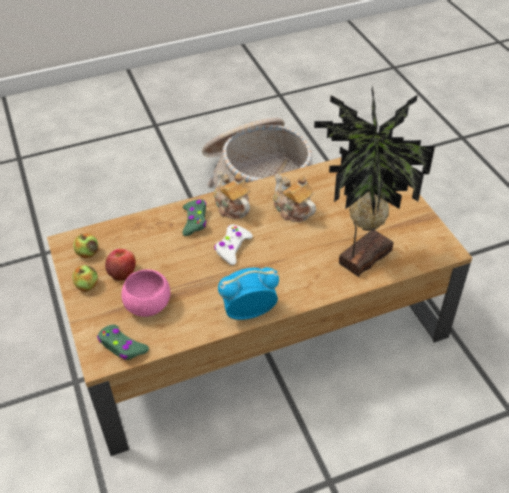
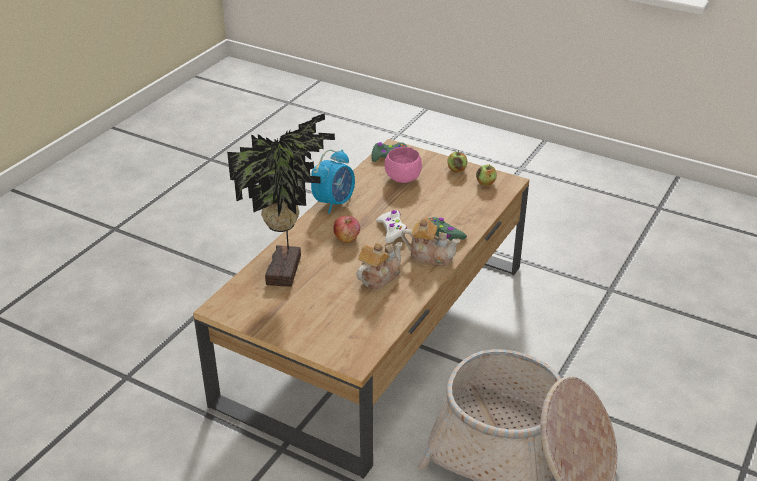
camera: 140 degrees right, 10 degrees down
(122, 272) = (446, 184): apple -> apple (347, 238)
(292, 210) = (378, 277): teapot -> teapot turned 60 degrees counterclockwise

